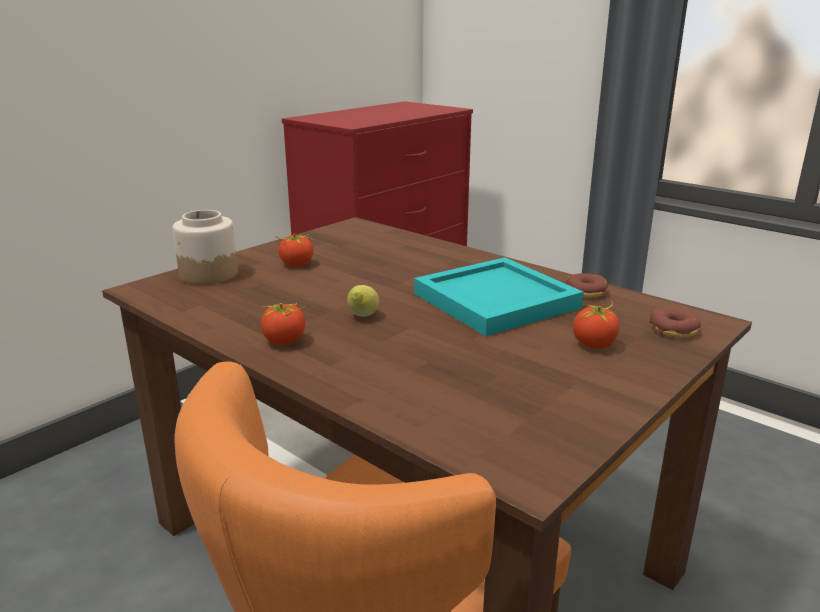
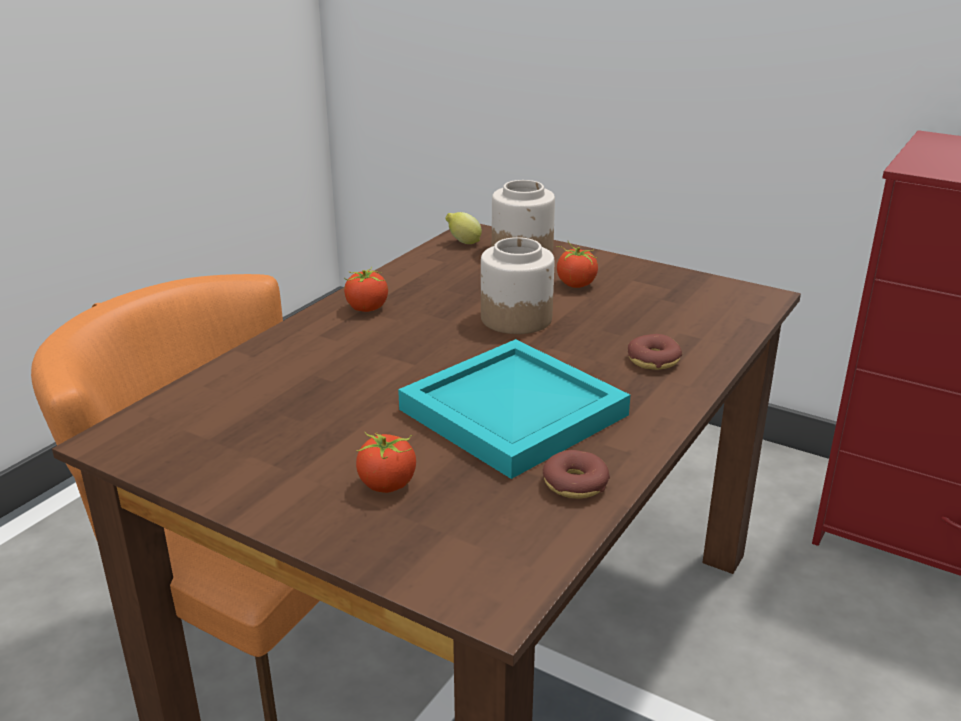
camera: 80 degrees right, 5 degrees up
(345, 288) = (516, 318): none -> jar
(362, 317) = (435, 336): lemon -> lemon (463, 243)
(673, 330) = (450, 558): donut -> donut (653, 360)

